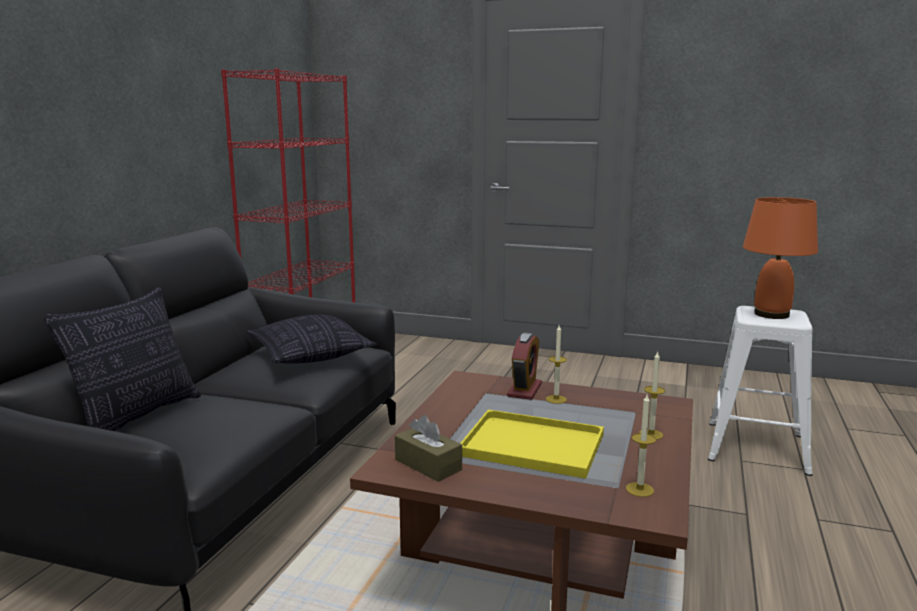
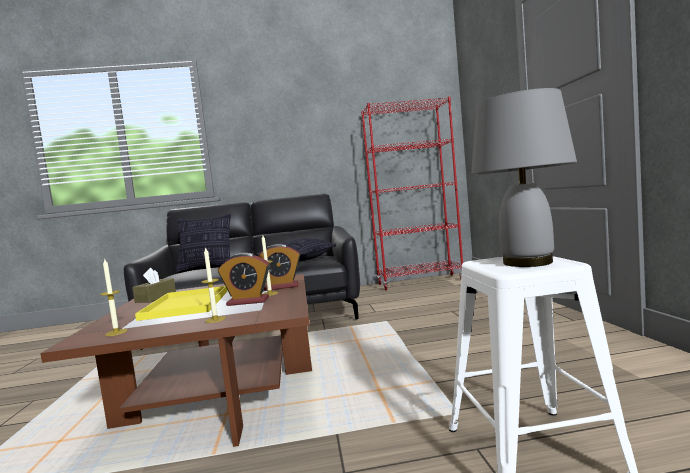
camera: 65 degrees right, 10 degrees down
(581, 413) = (248, 301): none -> alarm clock
(771, 314) = (528, 262): orange table lamp -> grey table lamp

